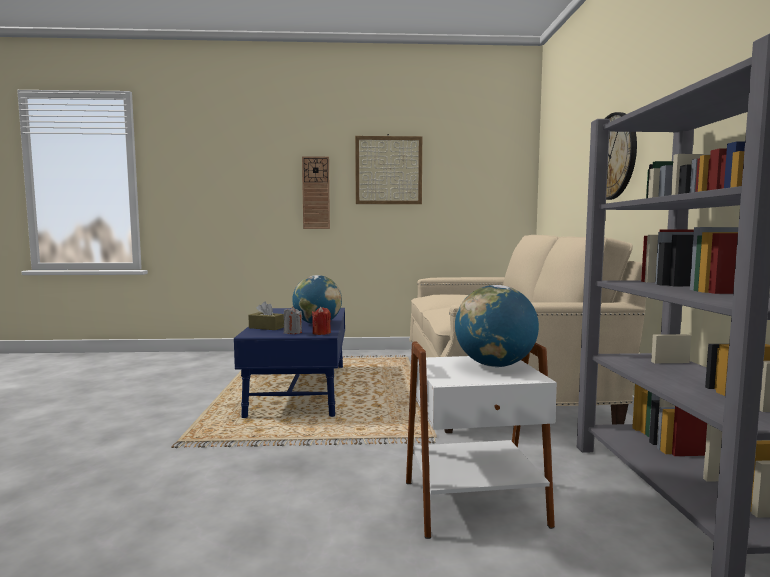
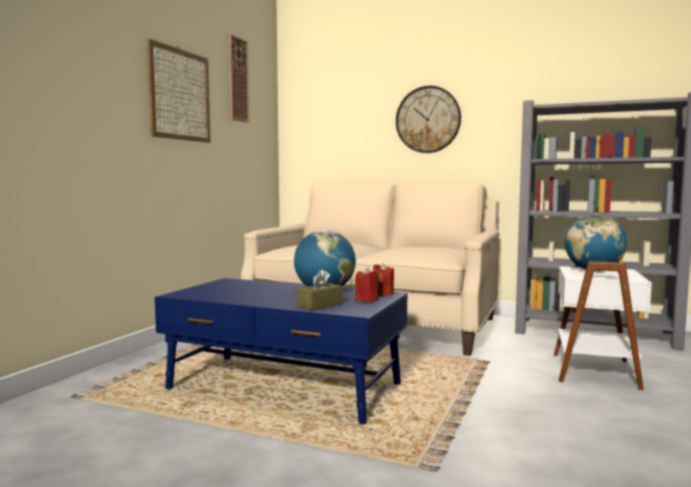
camera: 65 degrees left, 0 degrees up
(292, 332) = (367, 300): grey candle -> red candle
(316, 193) = (105, 114): wall clock -> wall clock (238, 80)

